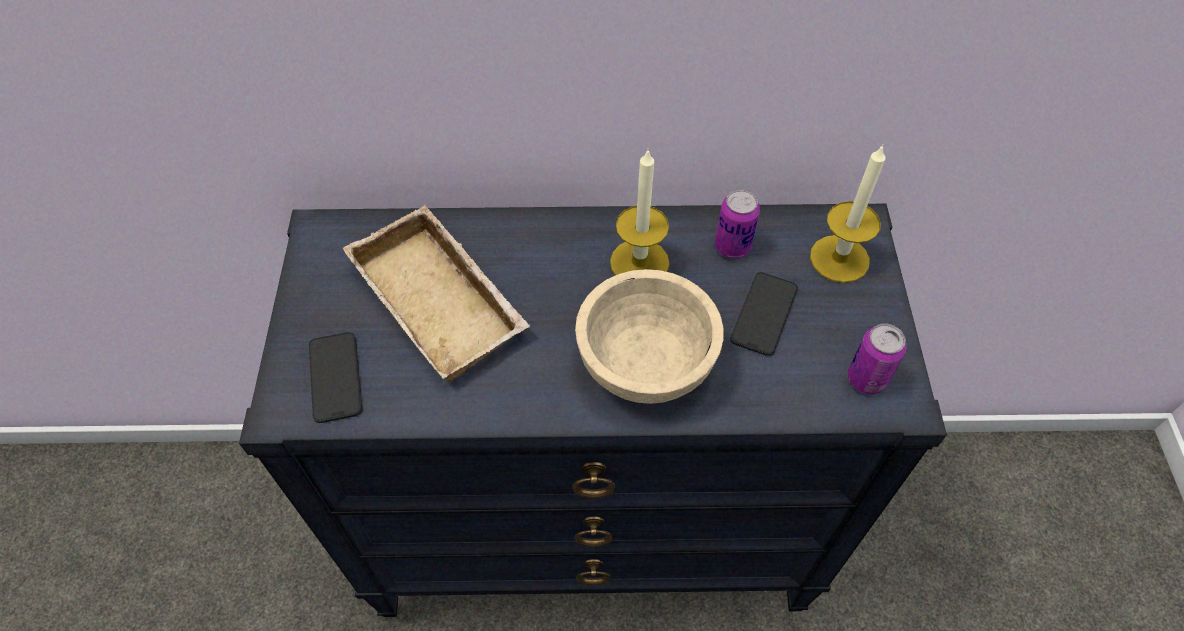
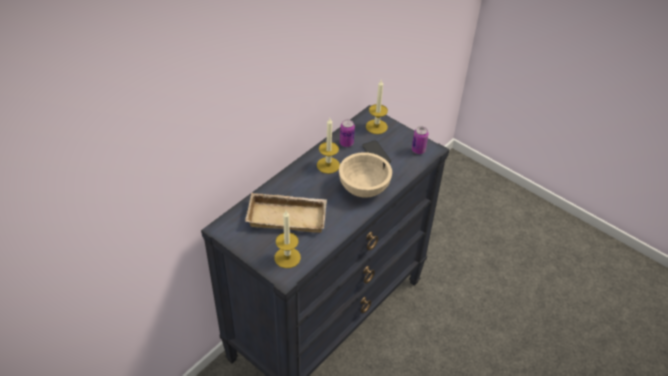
camera: 50 degrees left, 10 degrees down
(335, 377) = (287, 257): phone -> candle

